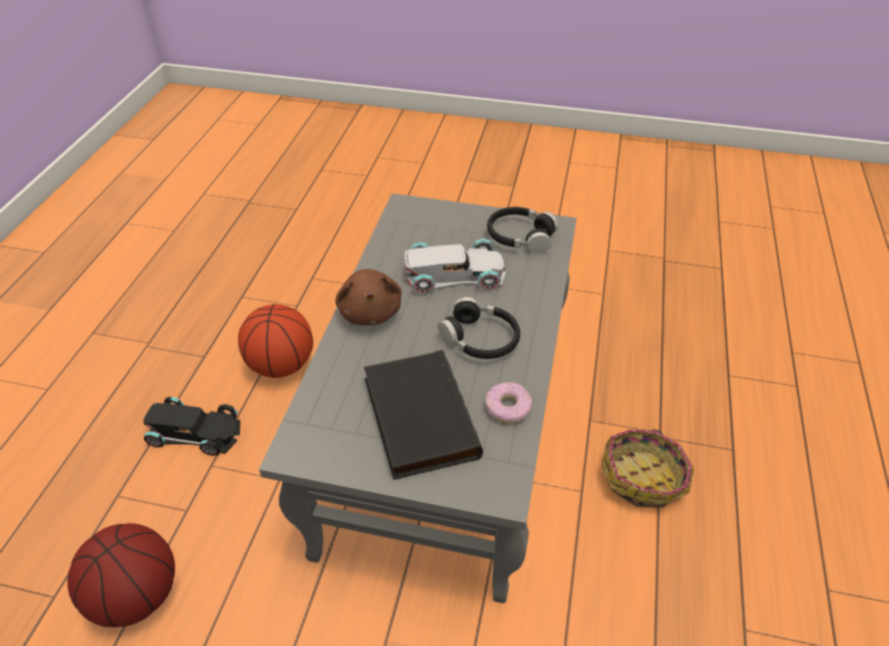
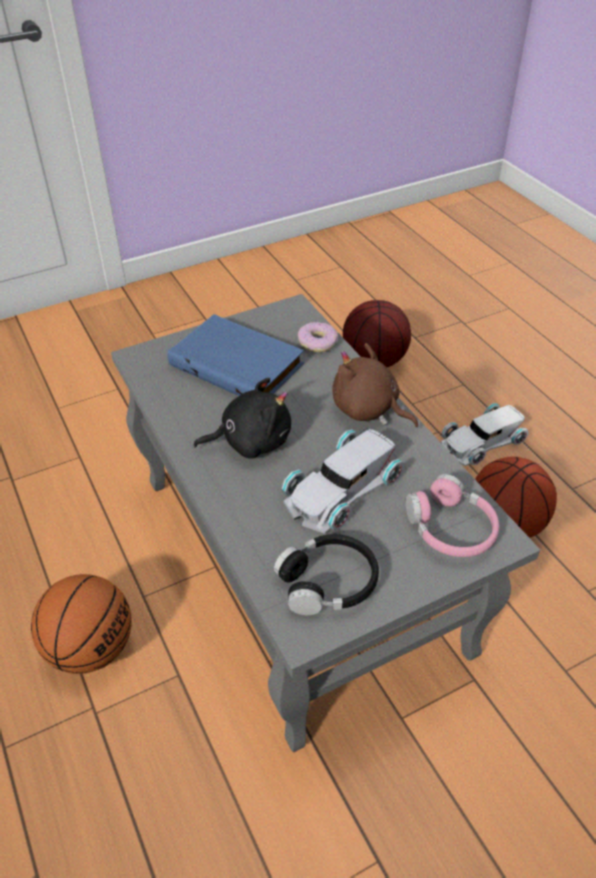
camera: 140 degrees right, 0 degrees up
(194, 433) = (481, 440): black toy car -> white toy car
(417, 417) = (239, 363): black book -> blue book
(422, 223) = (450, 528): none -> pink headphones
(480, 339) = (251, 441): black headphones -> black plush toy
(507, 408) = (179, 404): donut -> donut (318, 342)
(644, 477) = (91, 648): basket -> basketball

